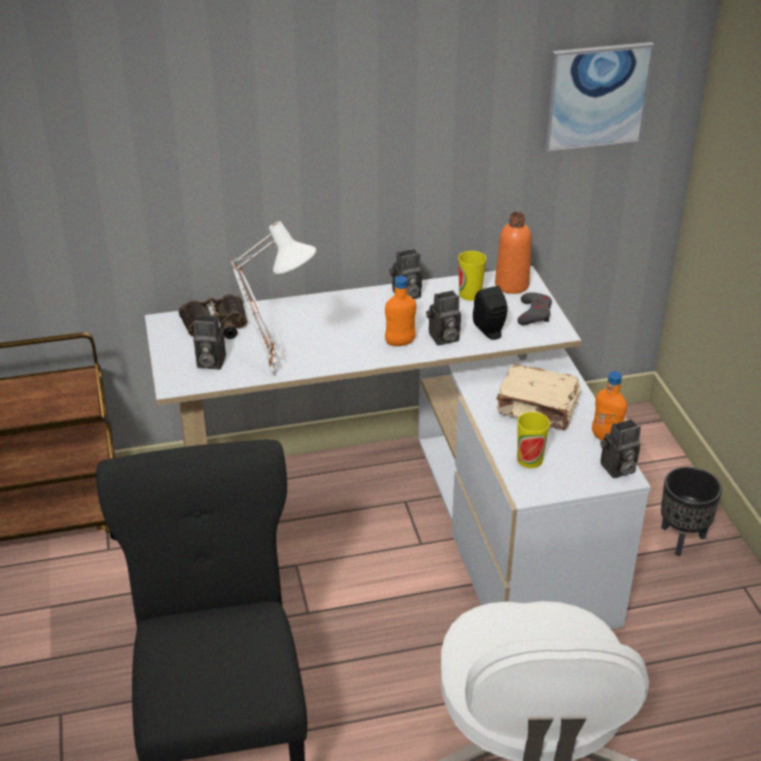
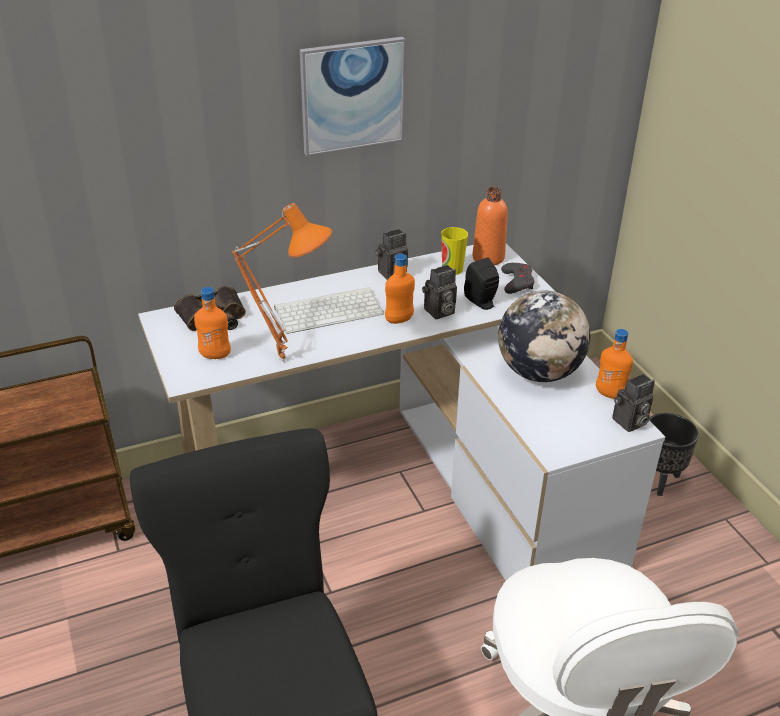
camera: 10 degrees left, 0 degrees up
(209, 363) = (215, 355): camera -> orange bottle
(276, 373) = (285, 359): white table lamp -> orange table lamp
(332, 327) = (329, 310): none -> keyboard
(529, 460) = (545, 422): cup -> none
(538, 409) = (539, 372): beige book -> globe
(596, 96) = (558, 72): picture -> picture (352, 95)

